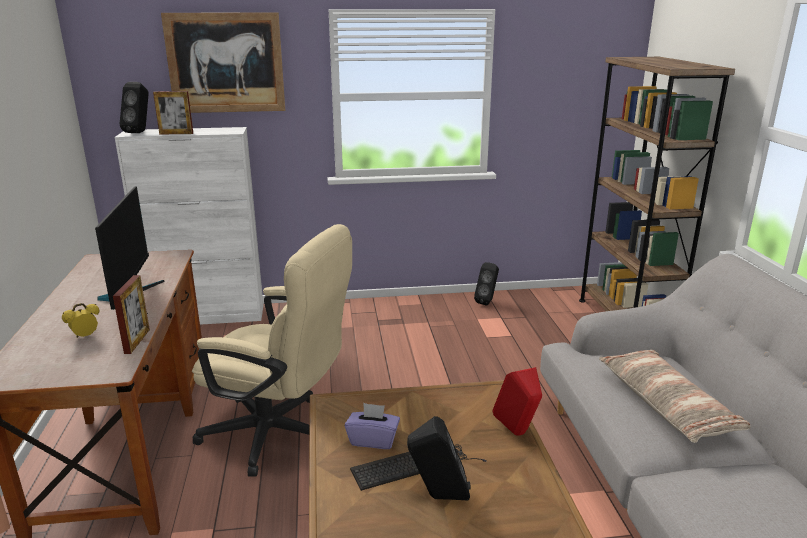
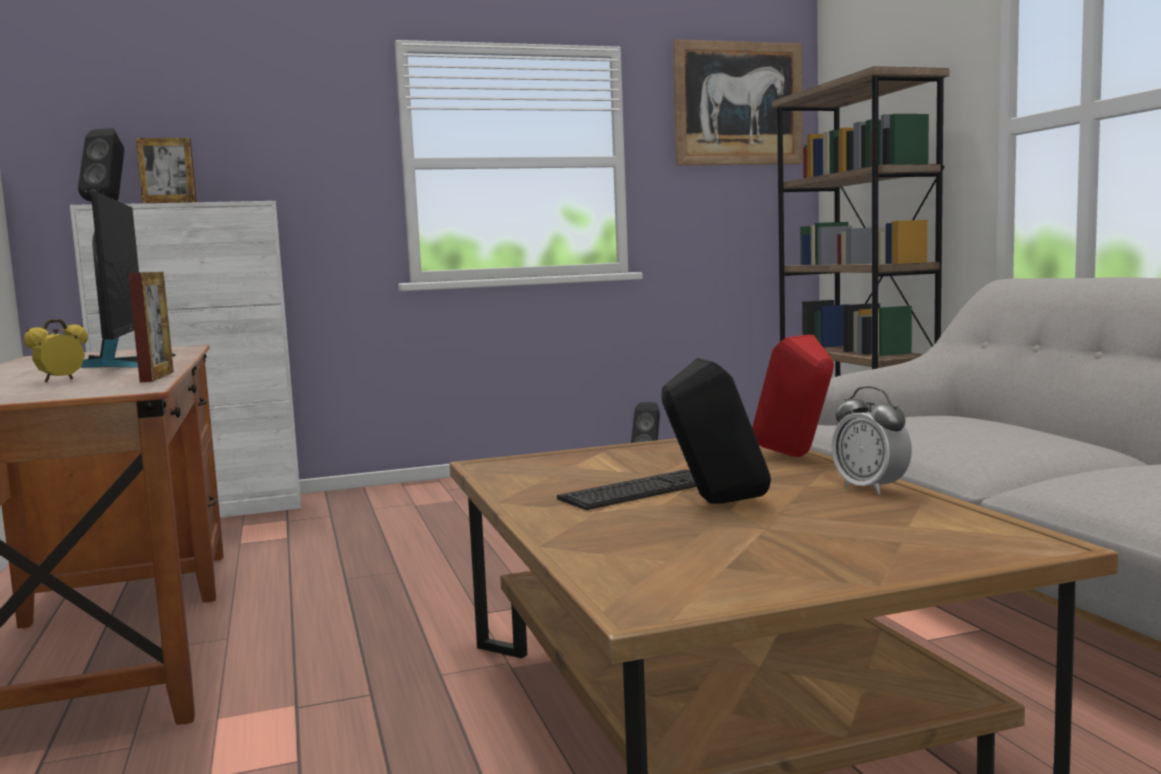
camera: 10 degrees left, 15 degrees down
(226, 63) = (244, 112): picture -> picture (738, 104)
(280, 435) = (377, 603): beige office chair -> none
(373, 440) = (577, 479): purple tissue box -> none
(540, 496) = (870, 489): none -> alarm clock
(666, 405) = (985, 434): pillow -> none

